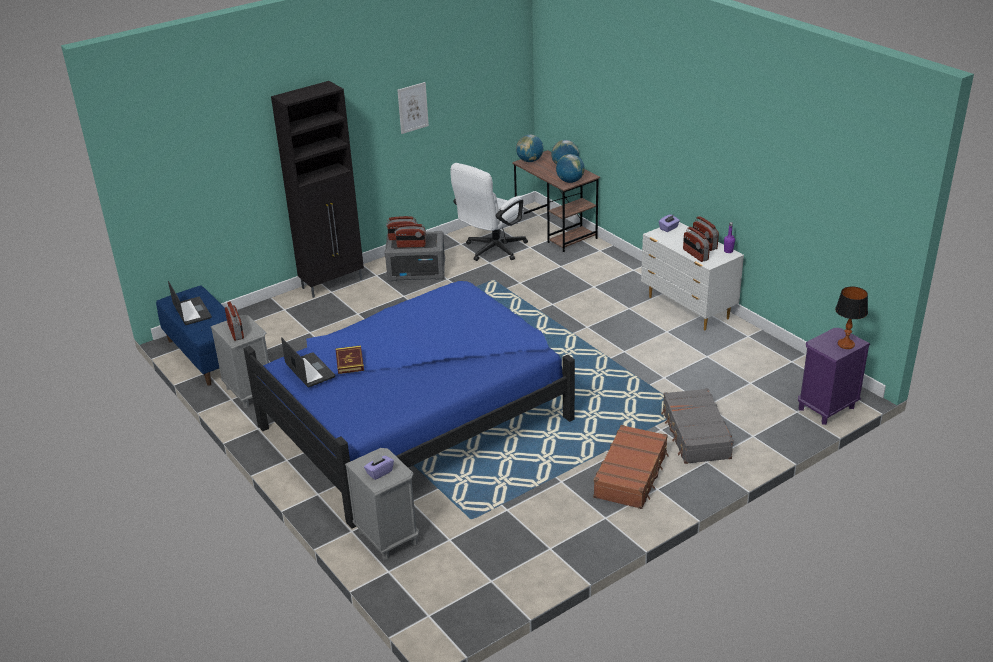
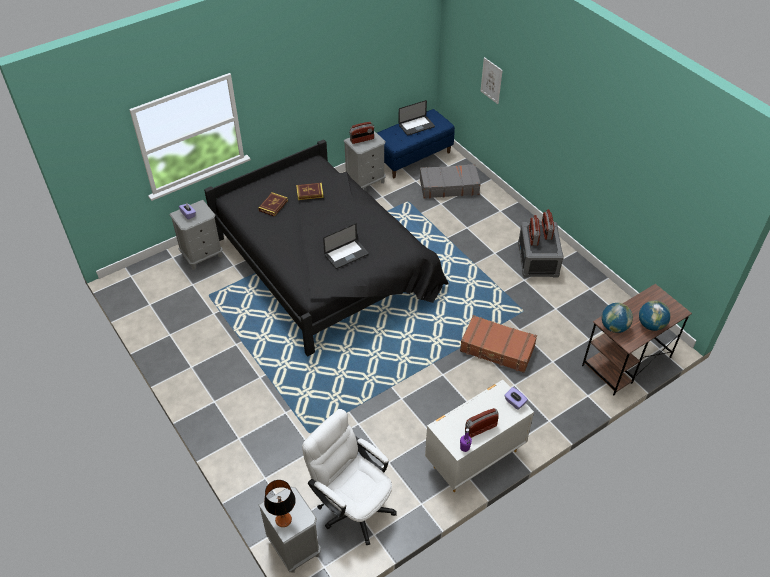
camera: 90 degrees right, 15 degrees up
(310, 371) = (302, 175): laptop -> laptop (346, 255)
(333, 283) = (513, 211): black cabinet -> none
(369, 393) = (273, 205): none -> book
(412, 107) = (617, 160): picture -> picture (491, 80)
(417, 415) = (326, 265): blue bed -> black bed
(491, 250) = (579, 310): white office chair -> white office chair (352, 505)
(529, 161) = (660, 297): globe -> none
(631, 475) = (233, 387): brown suitcase -> brown suitcase (497, 349)
(695, 255) = (457, 417): radio -> none
(695, 434) = (274, 435): grey suitcase -> grey suitcase (449, 186)
(826, 408) = (294, 547): purple nightstand -> grey nightstand

